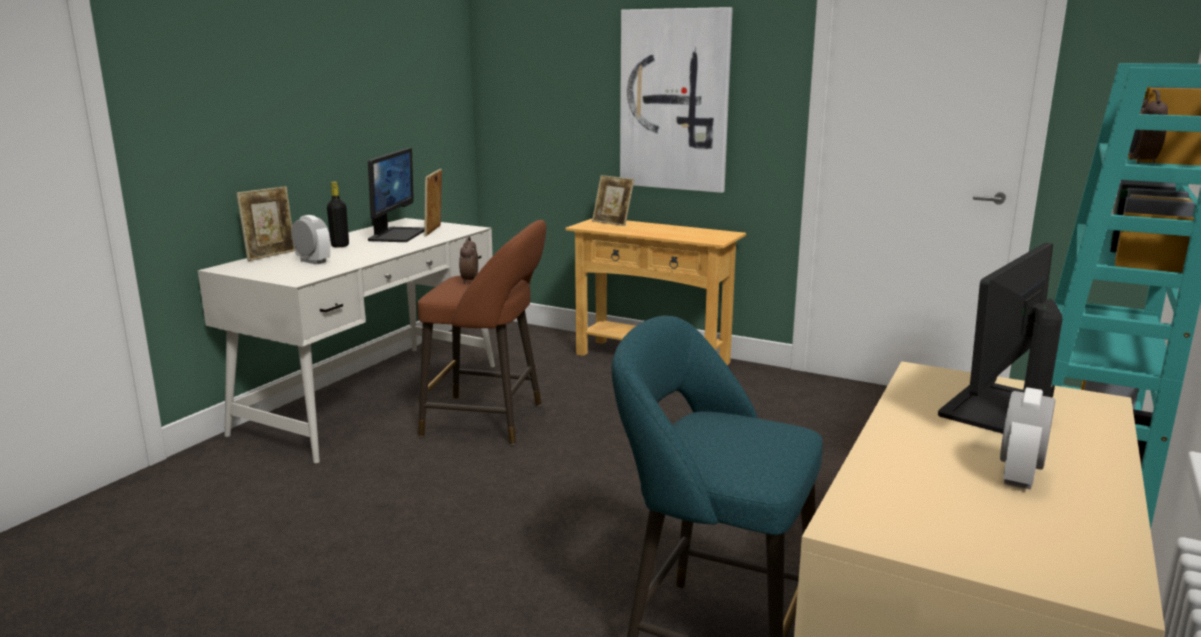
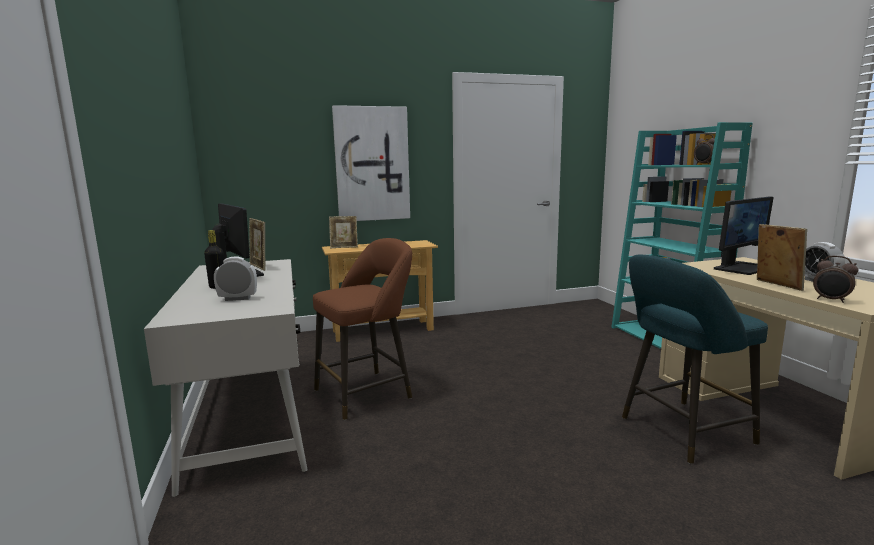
camera: 45 degrees left, 5 degrees down
(271, 255) = (180, 304): picture frame -> picture frame (776, 285)
(469, 281) = (348, 291): alarm clock -> alarm clock (831, 300)
(998, 409) = (742, 268): monitor -> monitor turned 120 degrees counterclockwise

